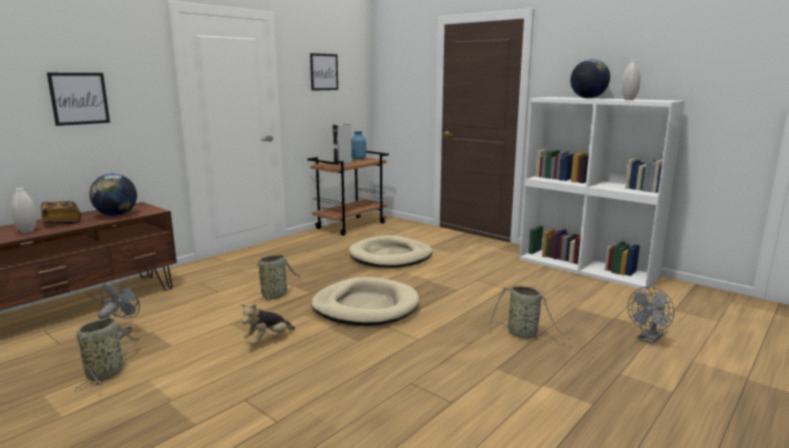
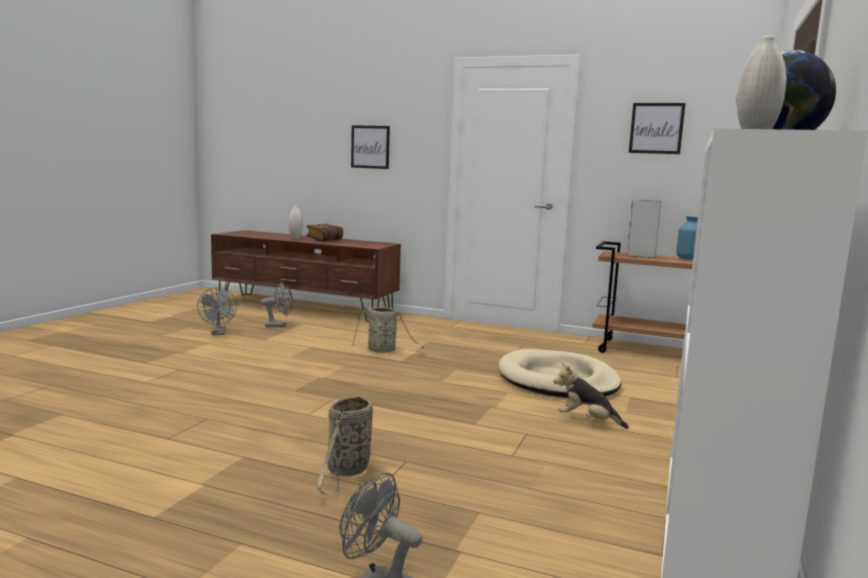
camera: 70 degrees right, 5 degrees down
(107, 373) = (218, 333): basket -> grey fan
(116, 215) = (351, 243): globe -> none
(268, 340) = (283, 361): plush toy -> plush toy (587, 421)
(365, 306) = (380, 385): beige dog bed -> none

